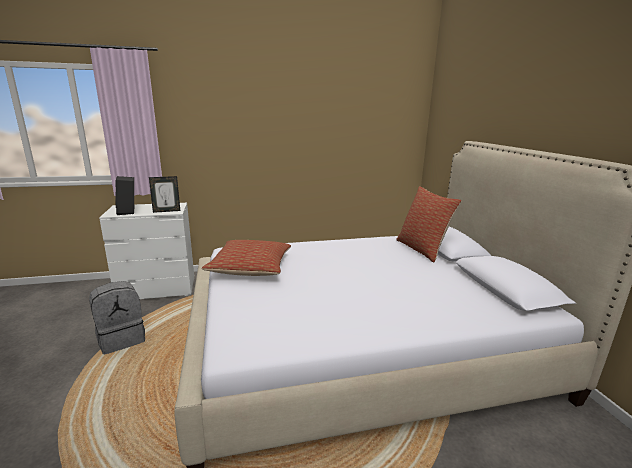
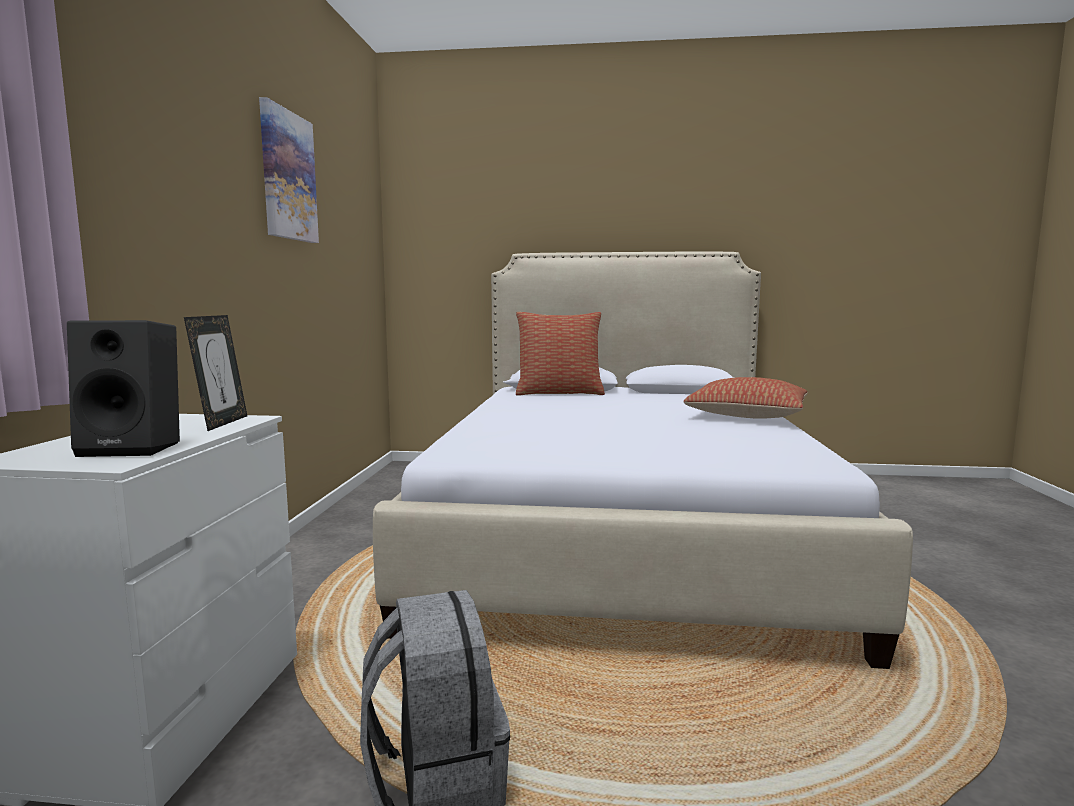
camera: 70 degrees left, 10 degrees down
(251, 268) = (559, 447): pillow -> pillow (746, 416)
(309, 103) = (287, 176): none -> picture

